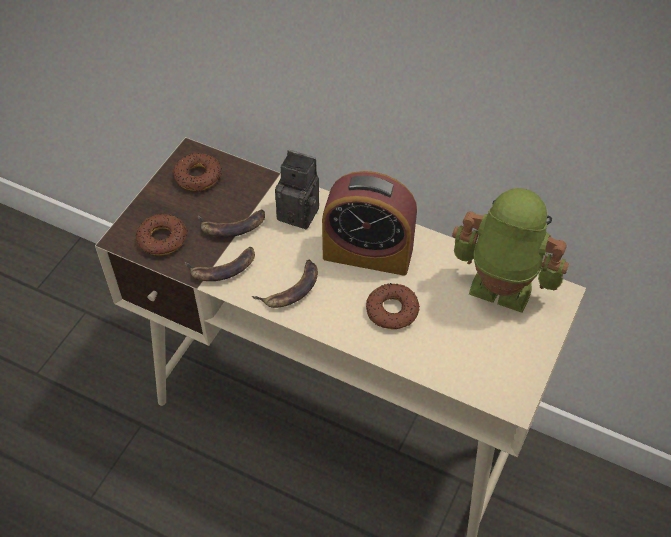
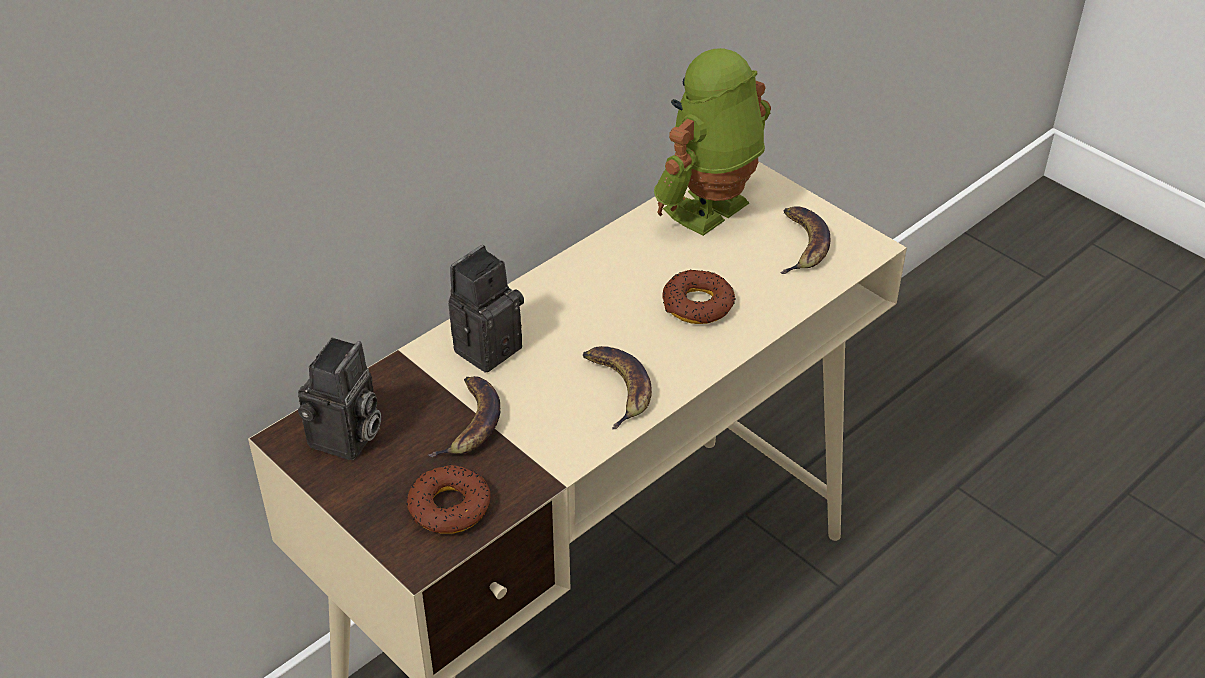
camera: 70 degrees left, 10 degrees down
(198, 176) = (346, 440): donut -> camera
(223, 268) = (543, 449): banana -> banana (801, 244)
(367, 253) = (595, 301): alarm clock -> none

